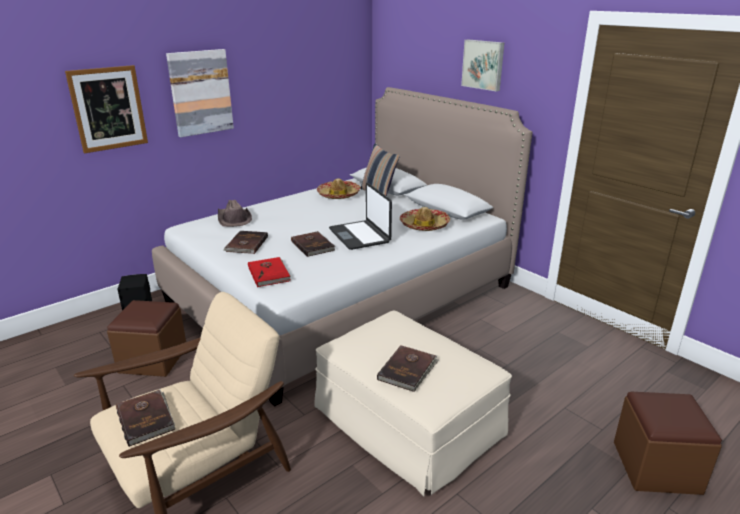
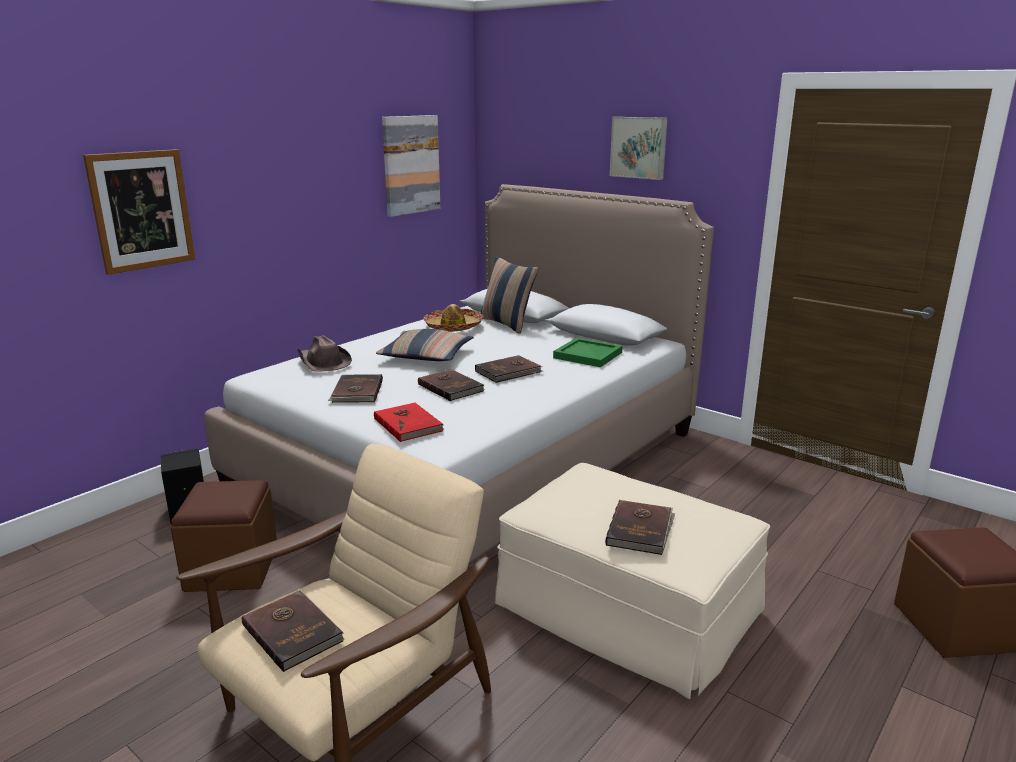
camera: 10 degrees left, 5 degrees down
(200, 92) = (264, 190): picture -> picture (410, 165)
(307, 218) = (426, 356): none -> pillow
(360, 236) = (509, 372): laptop -> brown book
(424, 225) = (586, 355): hat -> green tray

